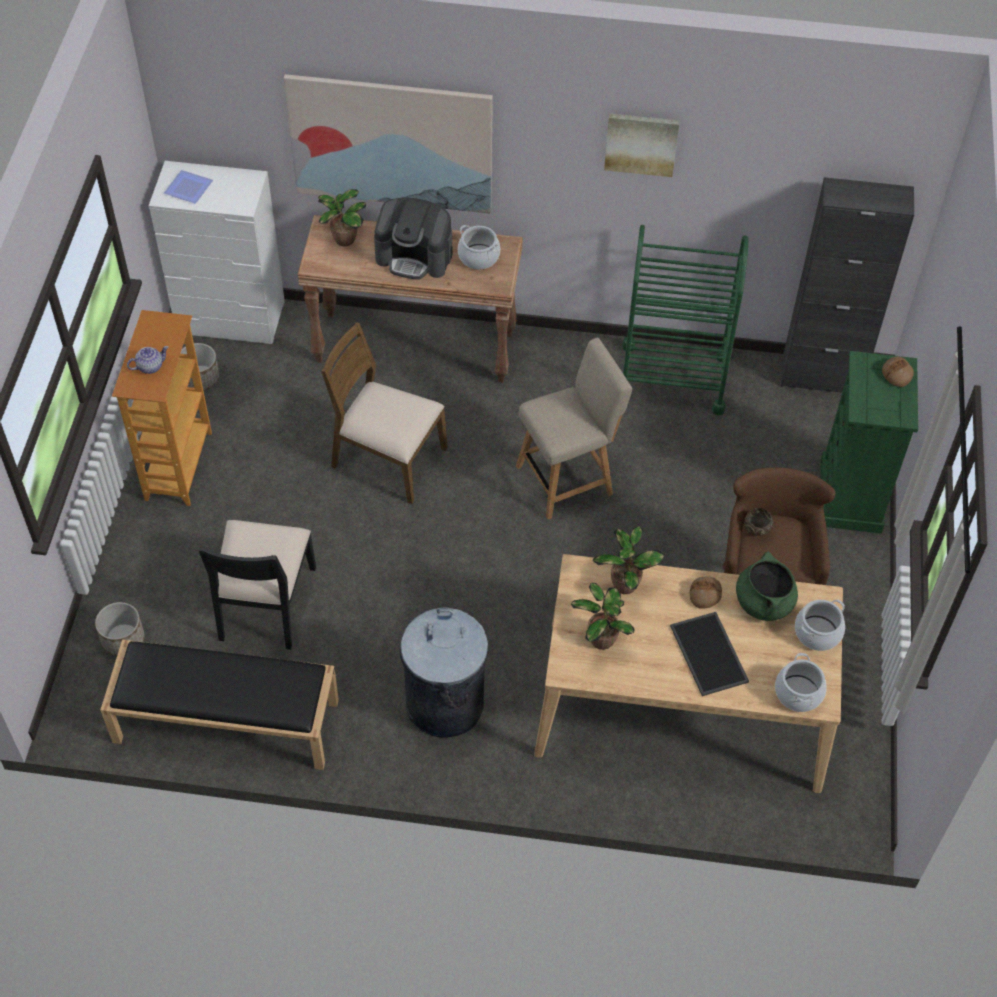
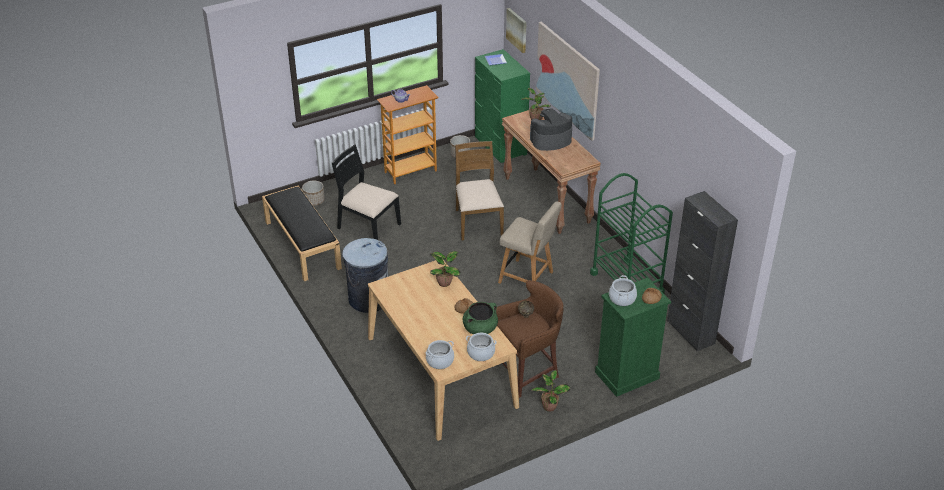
camera: 55 degrees right, 15 degrees down
(231, 318) = (500, 146): white dresser -> green dresser
(265, 603) = (368, 226): black chair -> black chair turned 60 degrees clockwise
(415, 256) = (550, 140): coffee machine -> coffee machine turned 90 degrees clockwise
(478, 257) = (572, 157): cooking pot -> cooking pot (622, 298)
(600, 638) = (408, 288): potted plant -> potted plant (549, 406)
(641, 143) = (645, 129): picture -> picture (517, 30)
(710, 654) = (433, 324): tray -> none

